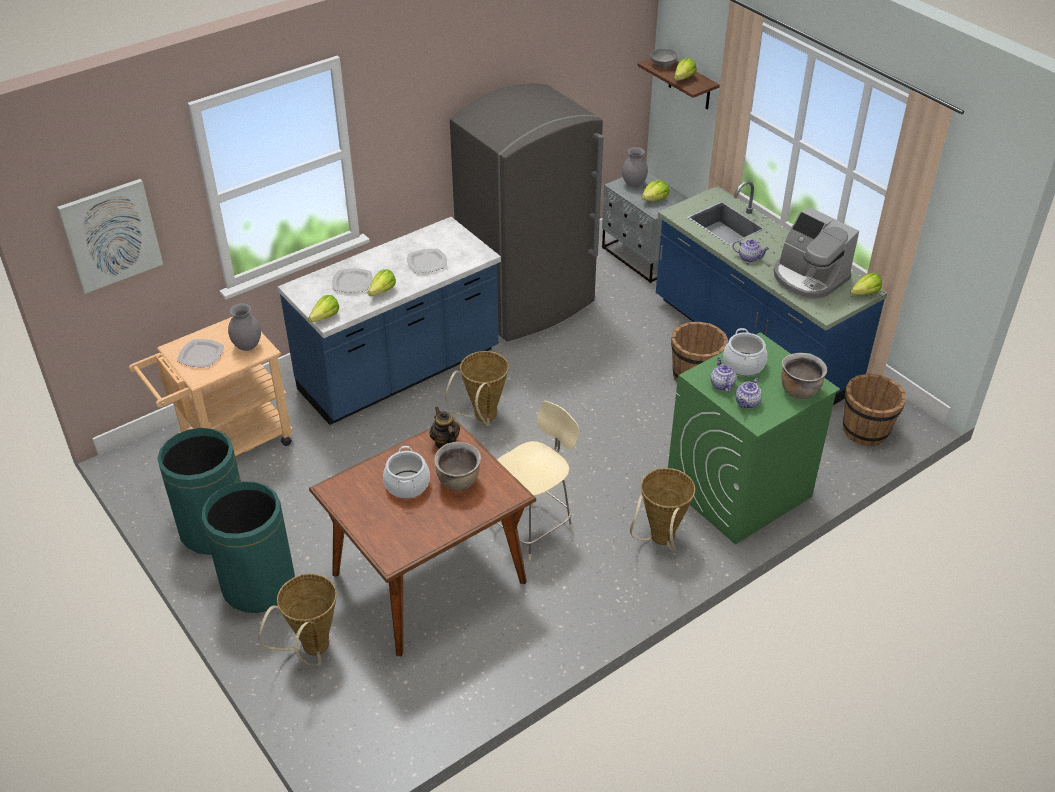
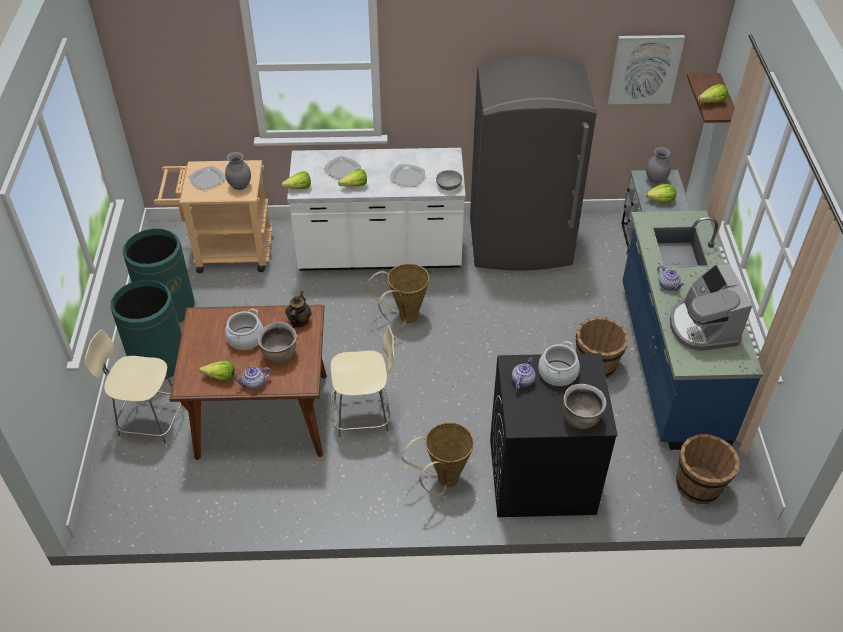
camera: 35 degrees right, 5 degrees up
(111, 235) = (167, 67): picture -> picture (644, 69)
(312, 651) = (149, 423): basket -> beige chair
(400, 372) = (380, 255): blue counter -> white counter
(663, 64) = (709, 82): grey bowl -> grey bowl (449, 185)
(738, 491) = (540, 476): green washing machine -> black washing machine
(747, 403) = (527, 406): teapot -> teapot (254, 384)
(862, 294) = (736, 364): lettuce -> lettuce (218, 376)

